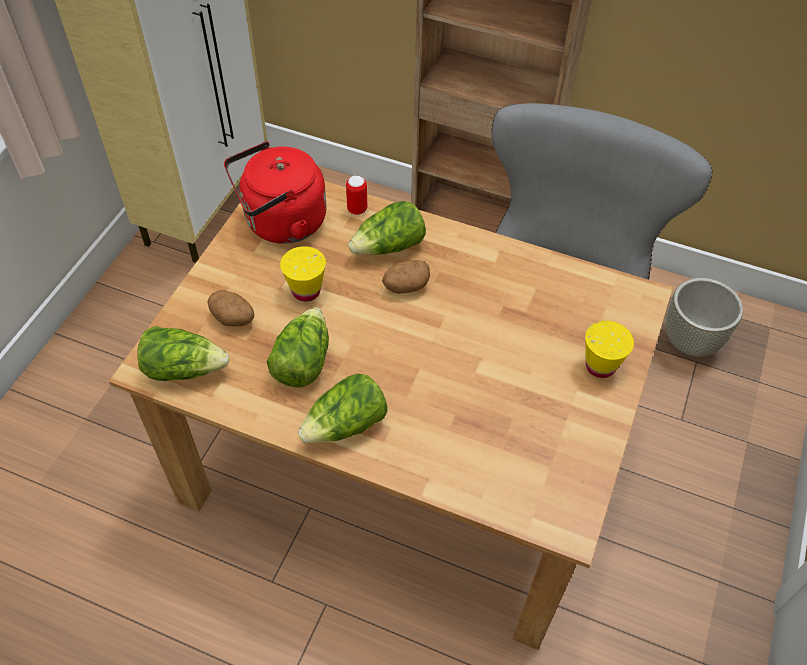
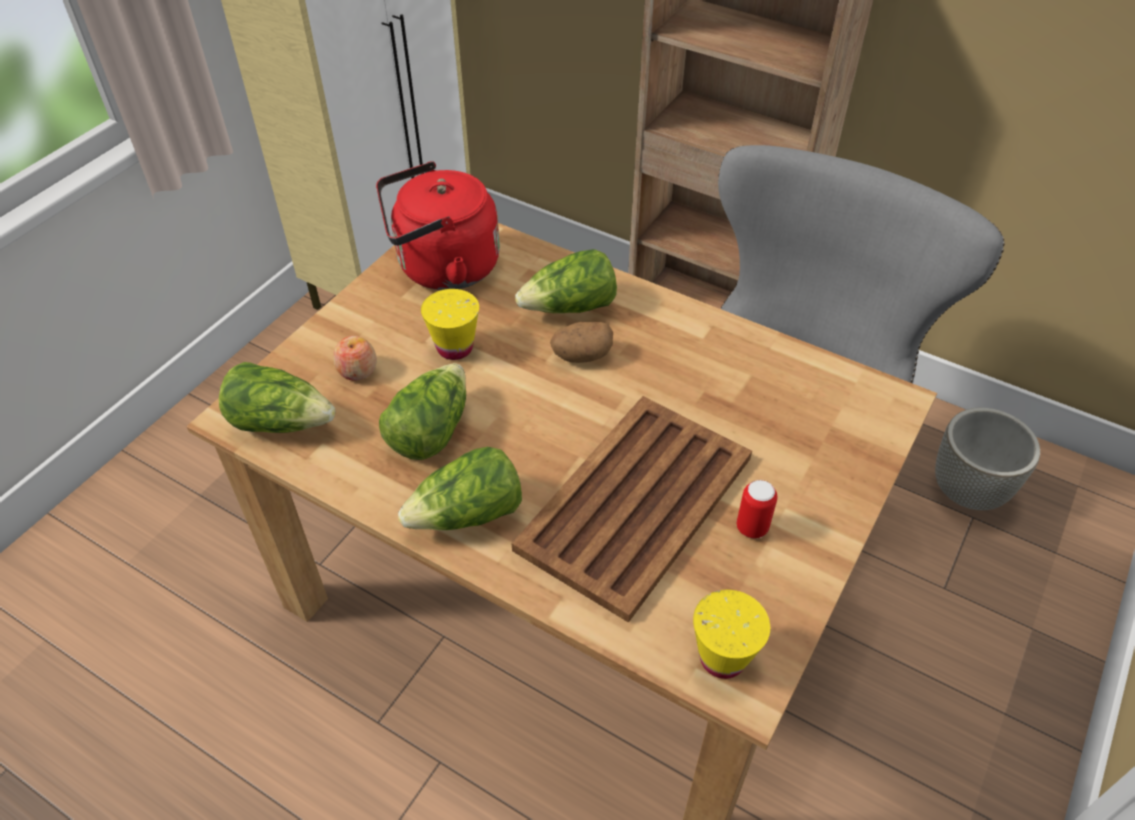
camera: 10 degrees right, 5 degrees down
(234, 319) = (357, 370): potato -> apple
(357, 209) = (539, 261): can -> can (752, 527)
(467, 401) = (633, 504): none -> brown tray
(600, 366) = (822, 480): yellow cup -> yellow cup (722, 658)

